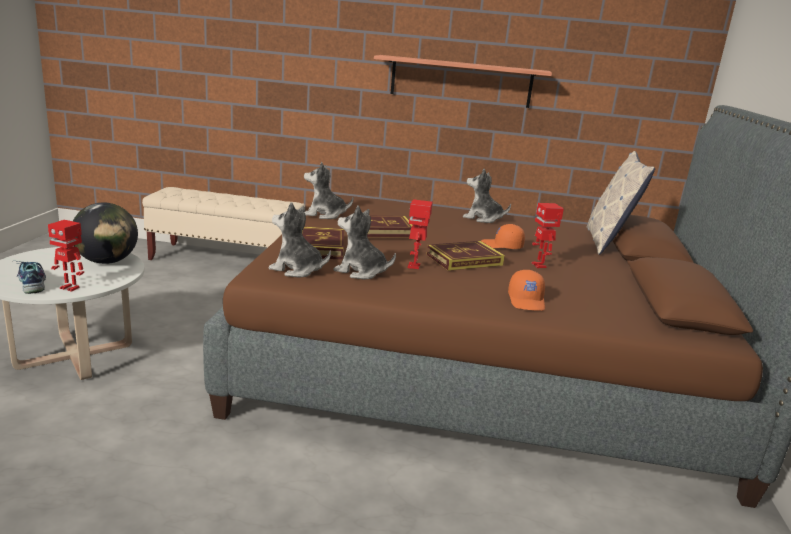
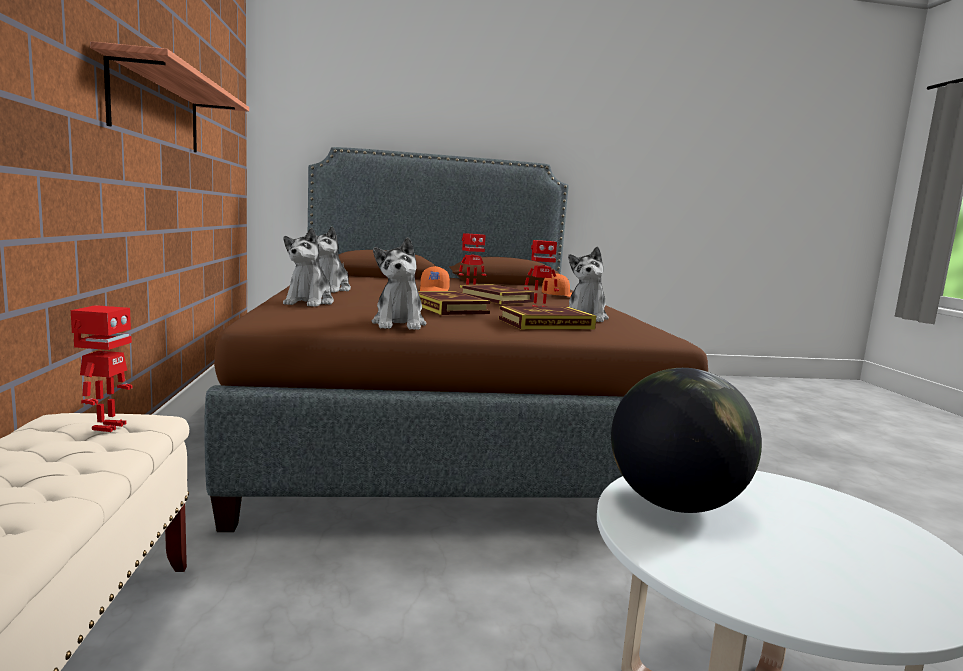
camera: 105 degrees left, 10 degrees down
(31, 283) = (873, 538): shoe -> none
(70, 288) = (809, 497): toy robot -> toy robot (107, 427)
(297, 270) = (625, 330): plush toy -> plush toy (309, 302)
(608, 242) = (373, 277): pillow -> none

